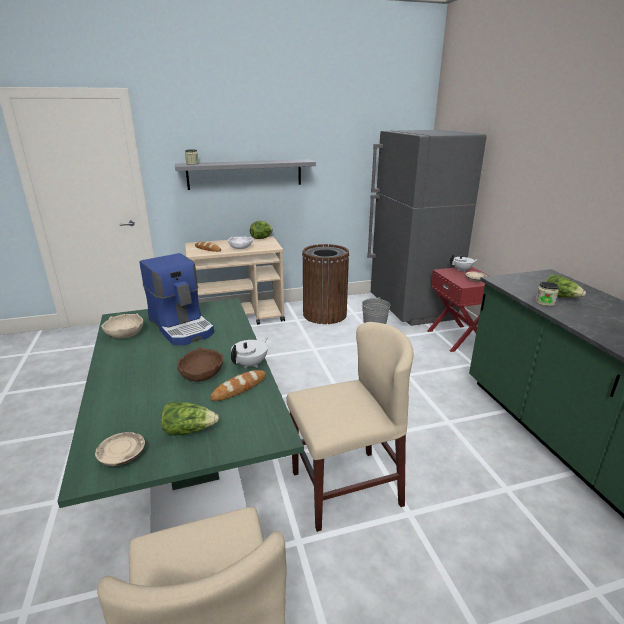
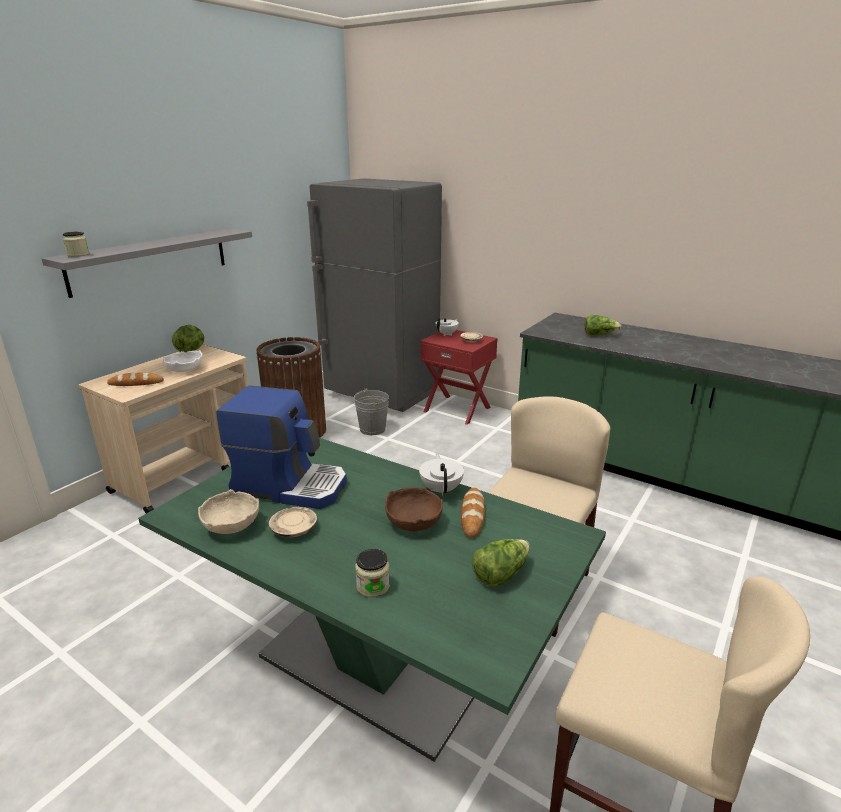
camera: 40 degrees left, 0 degrees up
(122, 455) = (485, 631): beige plate -> beige plate (293, 529)
(545, 302) = (598, 342): jar -> jar (373, 586)

